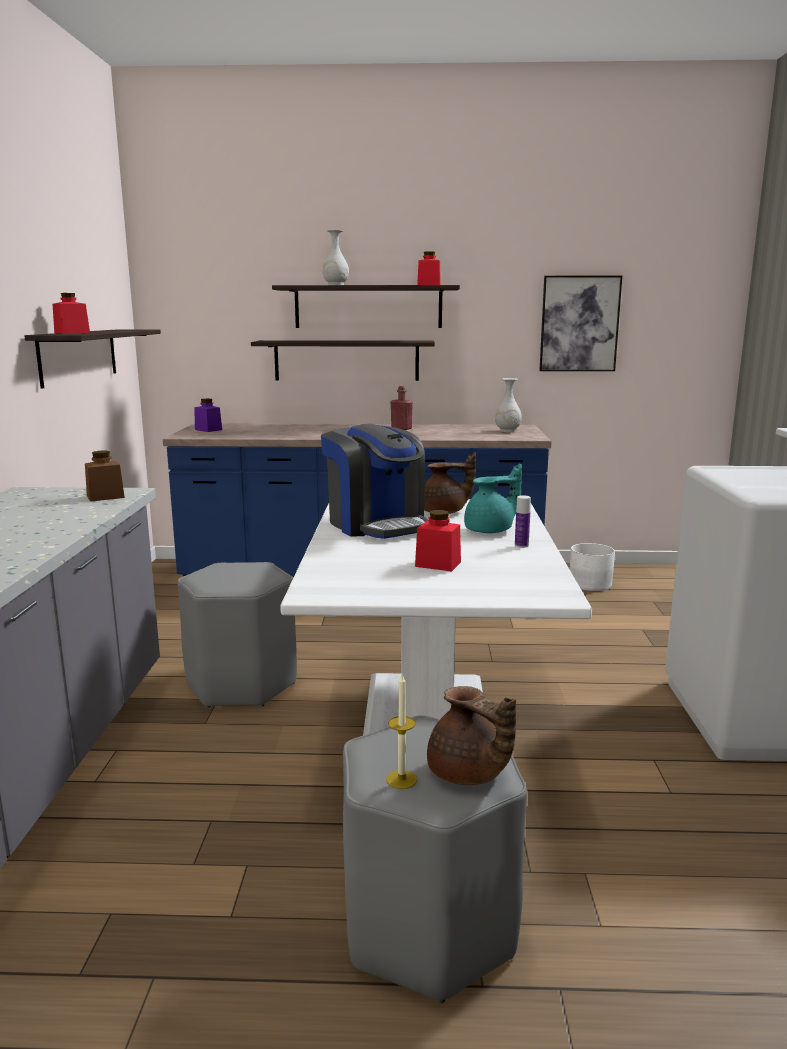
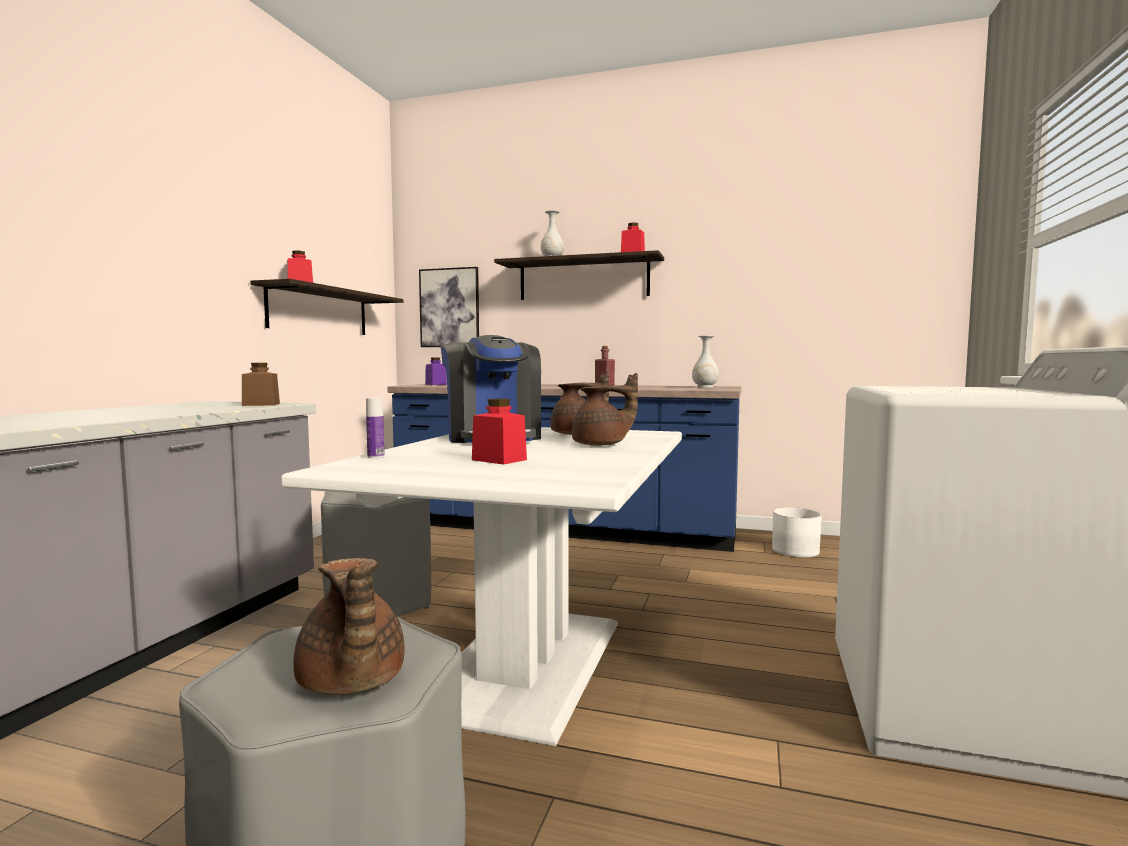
camera: 15 degrees right, 10 degrees down
(346, 360) = (563, 327): shelf -> none
(401, 779) = (264, 677): candle -> none
(491, 530) = (601, 445): turquoise teapot -> brown teapot
(521, 545) = (616, 453): bottle -> bottle (376, 457)
(579, 324) = (785, 287): picture -> picture (449, 308)

